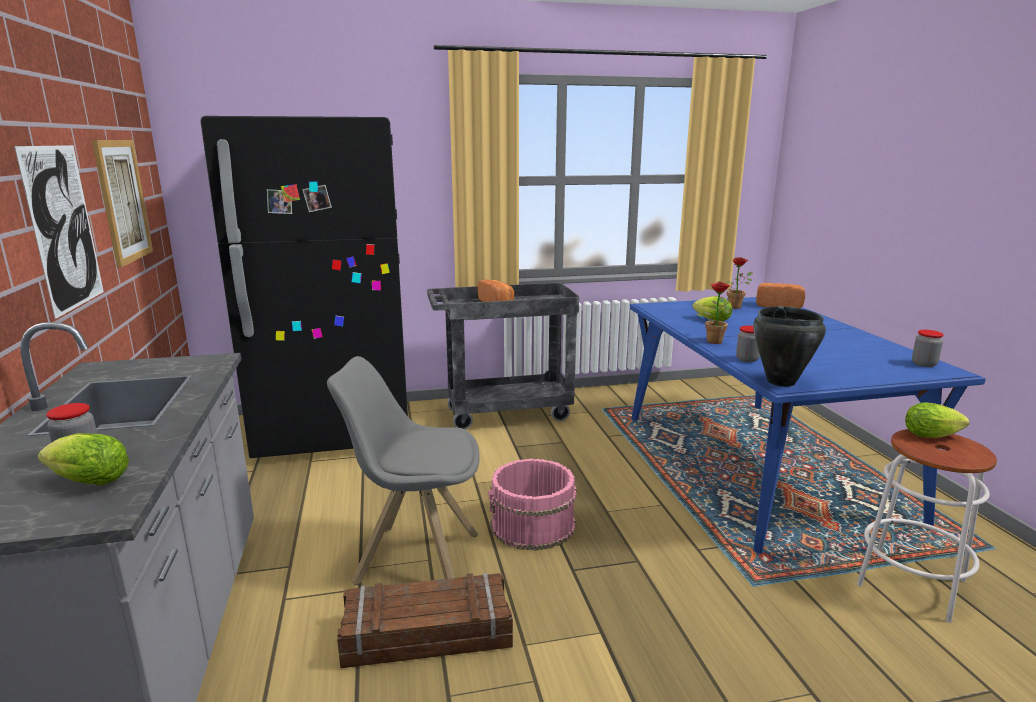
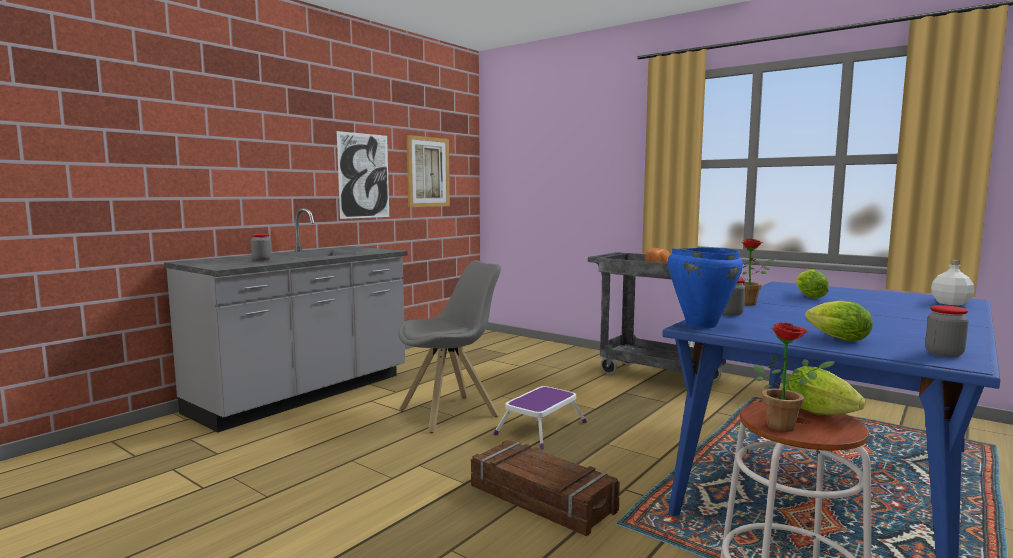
camera: 50 degrees right, 10 degrees down
(85, 482) = (244, 263): lettuce -> lettuce (834, 338)
(335, 431) = (530, 352): black fridge -> none
(416, 558) = (450, 413): grey chair -> grey chair turned 90 degrees clockwise
(427, 634) = (390, 438): crate -> crate (541, 499)
(532, 525) = (540, 428): pink bucket -> purple step ladder
(735, 306) = (884, 296): potted plant -> potted plant (786, 426)
(778, 305) = (950, 303): bread -> white bottle
(780, 382) = (700, 325): black cooking pot -> blue cooking pot

